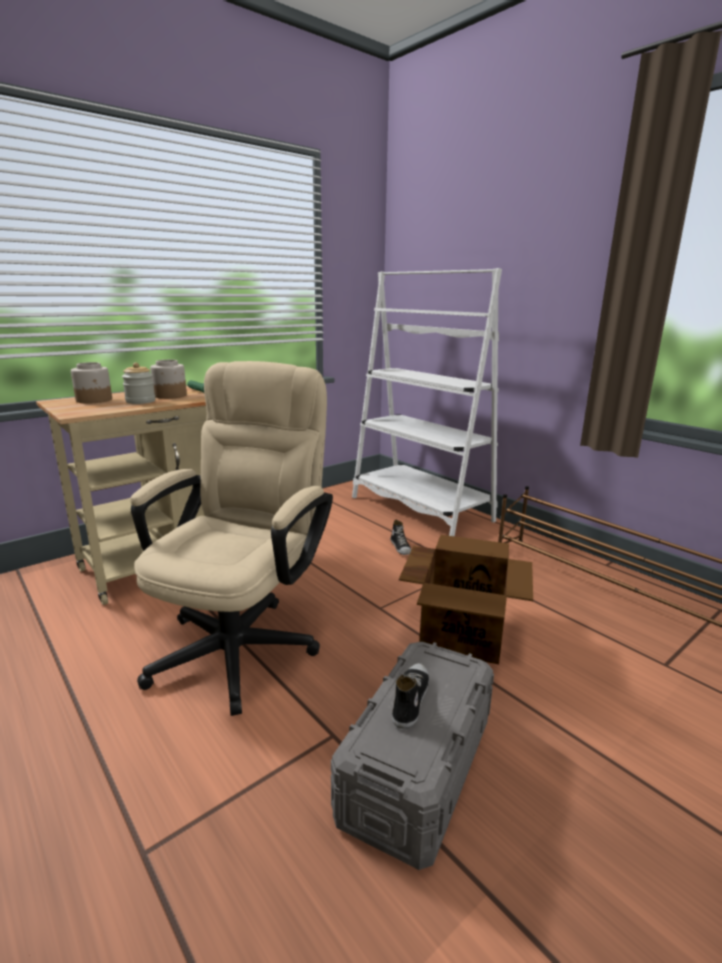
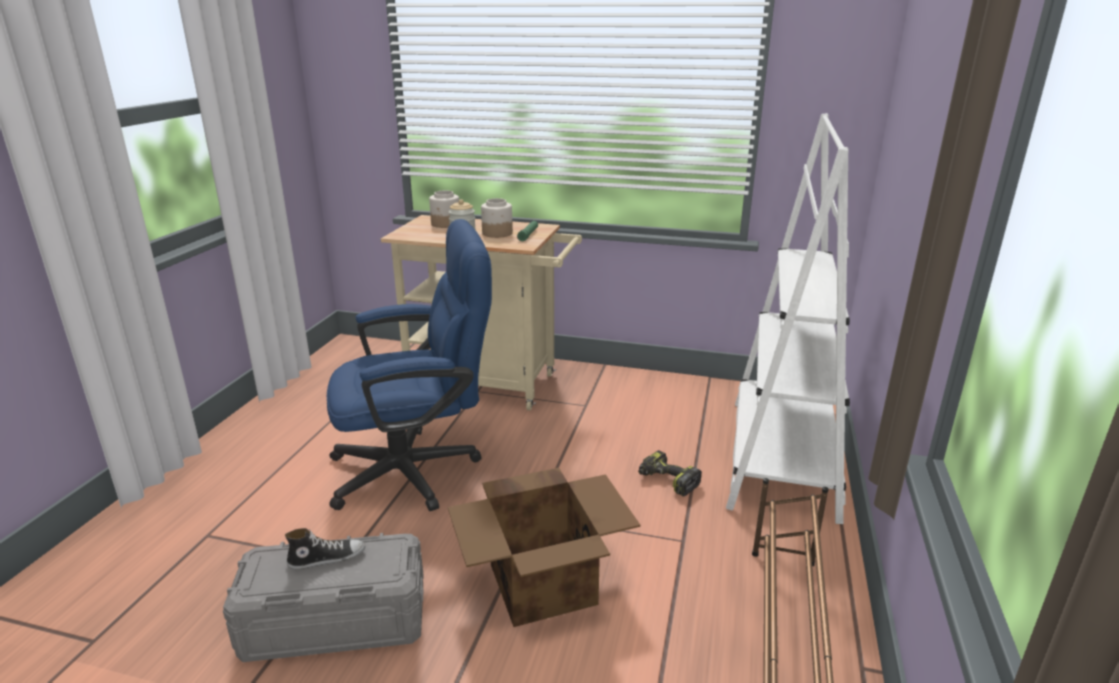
camera: 55 degrees right, 5 degrees up
(243, 641) = (418, 469): beige office chair -> blue office chair
(401, 547) = (667, 481): shoe -> power drill

